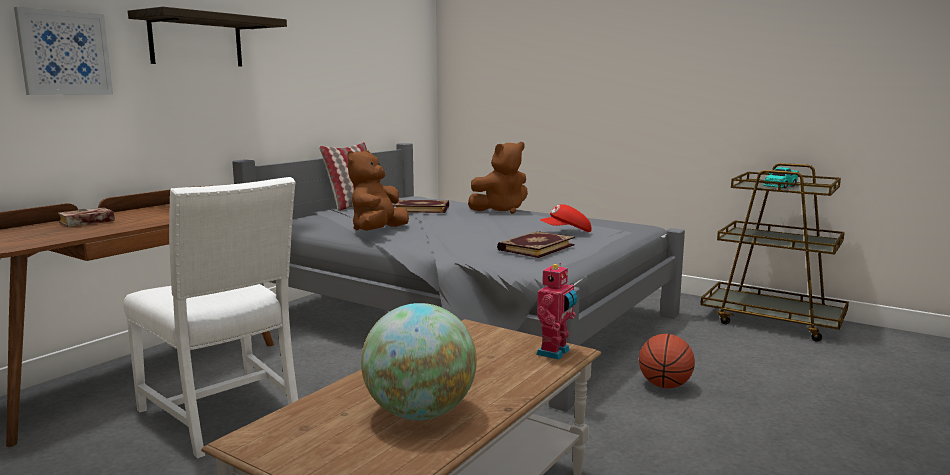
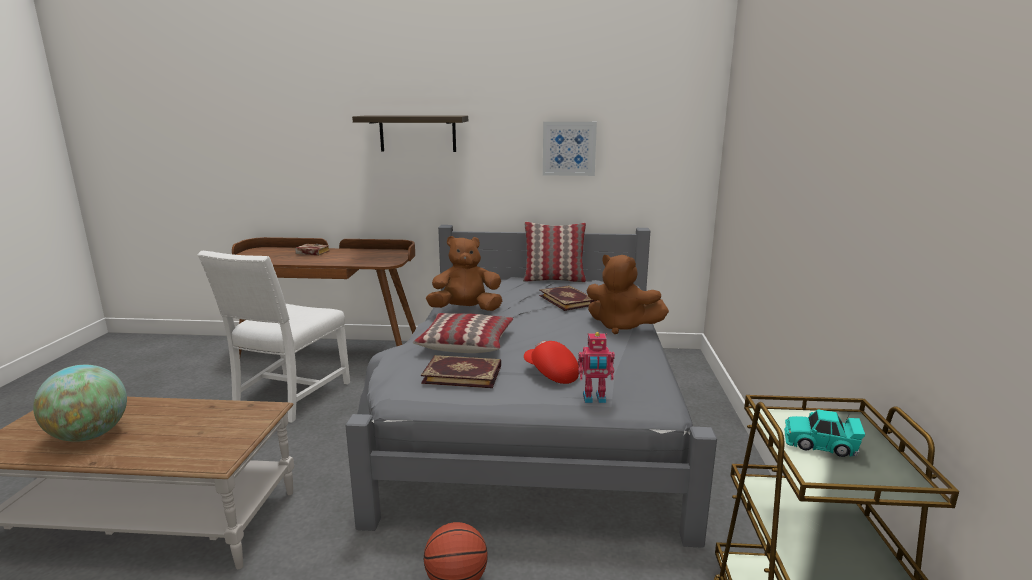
camera: 60 degrees right, 5 degrees up
(64, 53) = (325, 146): picture -> picture (569, 148)
(463, 241) = (466, 342): none -> pillow
(555, 353) = (211, 456): toy robot -> toy robot (594, 399)

